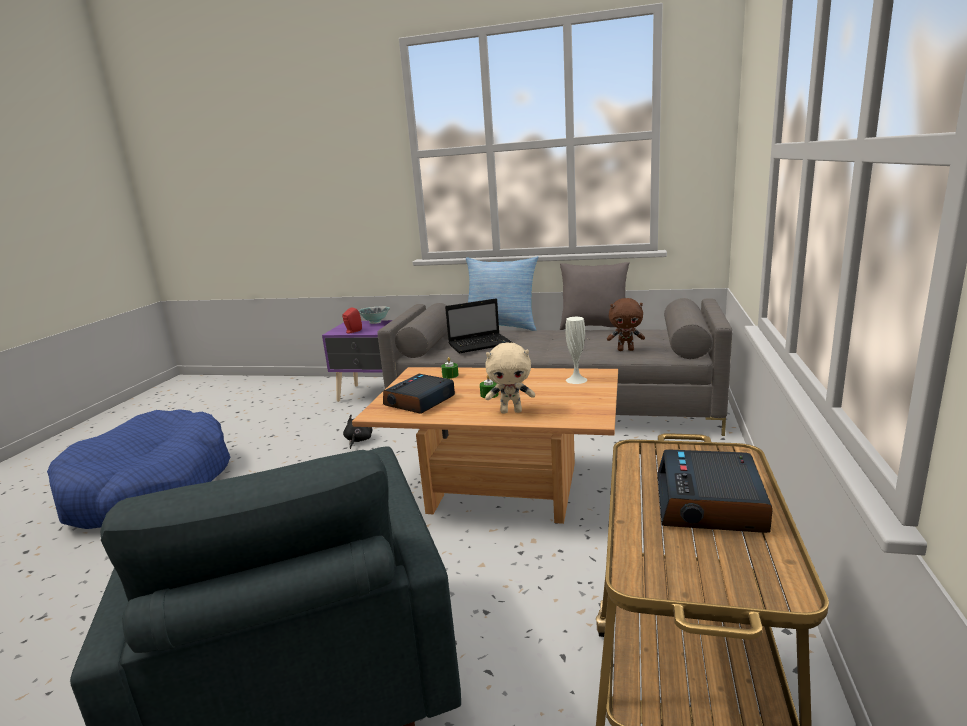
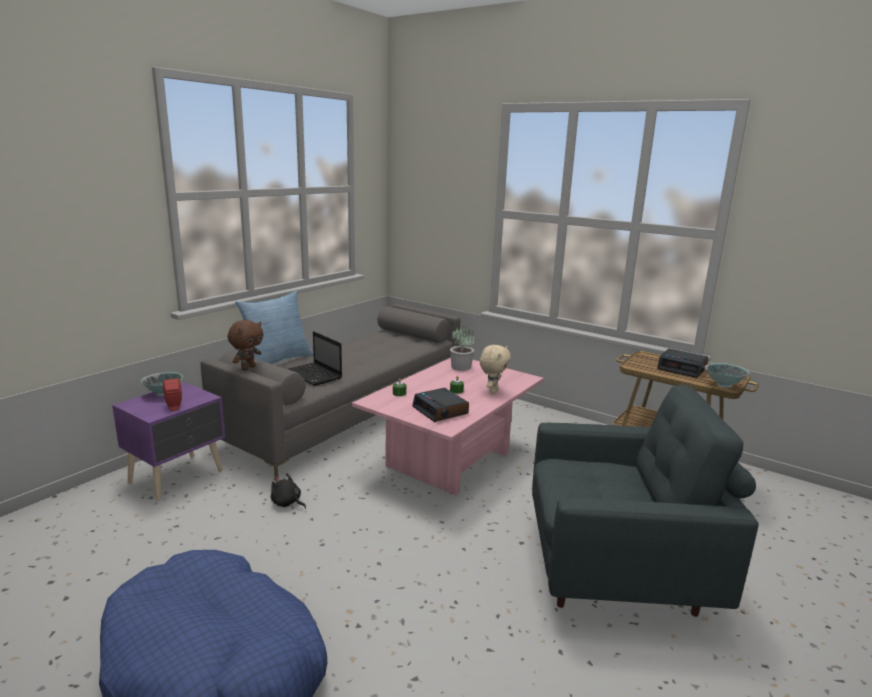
camera: 70 degrees left, 0 degrees up
(481, 344) = (315, 375): laptop -> laptop turned 135 degrees clockwise
(501, 490) = (450, 461): brown coffee table -> pink coffee table
(576, 380) = (461, 367): white vase -> potted plant
(594, 327) = (341, 341): grey pillow -> none
(626, 350) = (405, 348): brown plush toy -> brown plush toy (248, 368)
(643, 565) = (724, 385): none -> bowl

